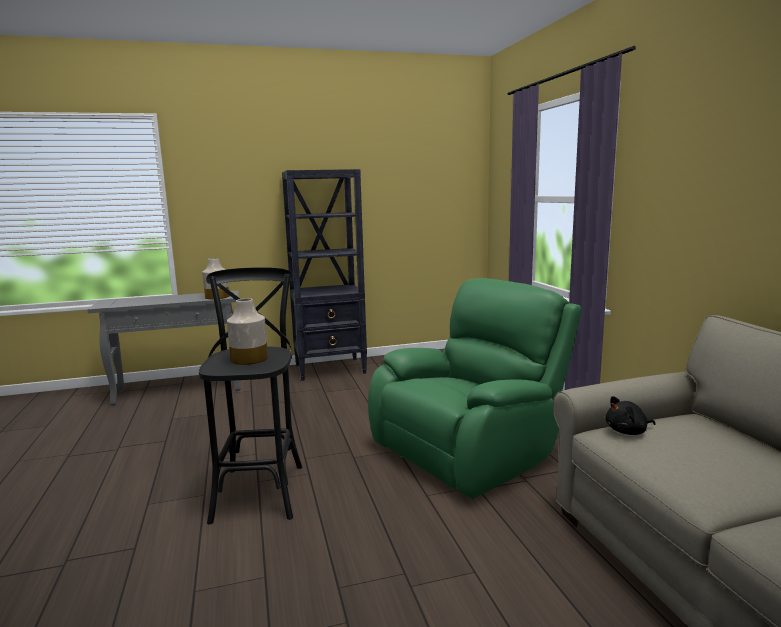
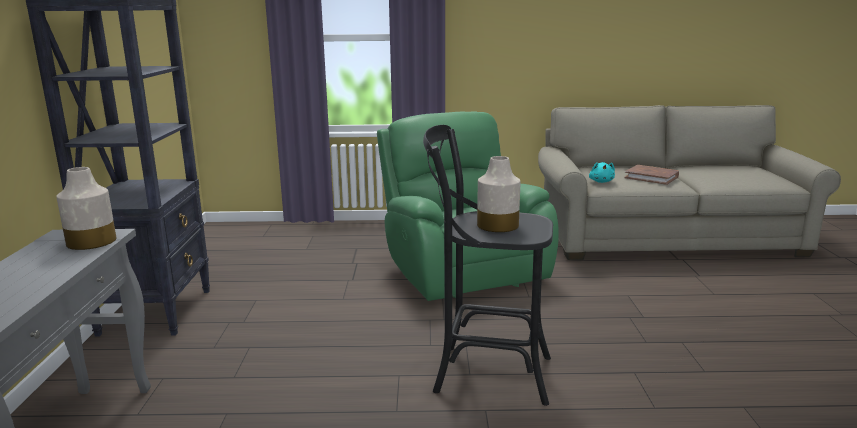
camera: 75 degrees left, 5 degrees up
(628, 431) = (601, 181): black plush toy -> turquoise plush toy
(715, 469) = (651, 177): none -> brown book

